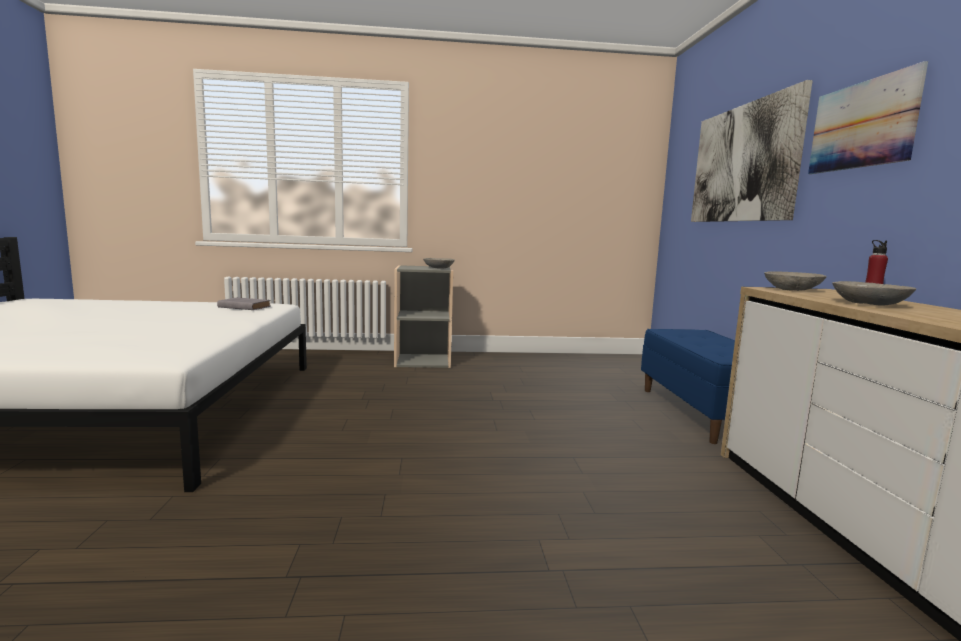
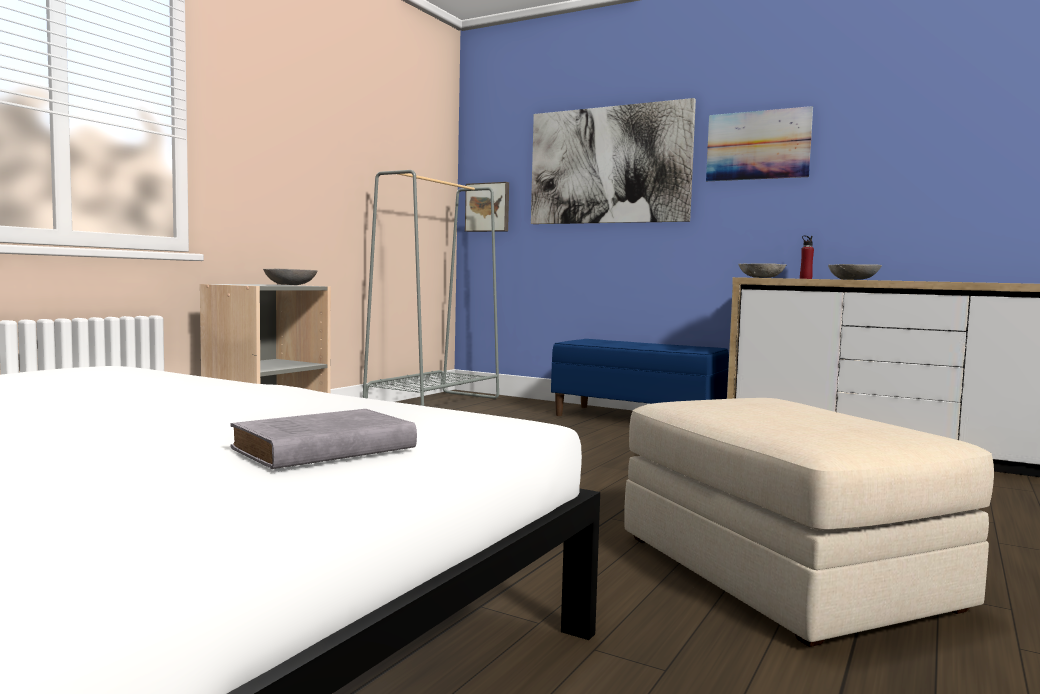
camera: 55 degrees left, 5 degrees down
(243, 307) = (74, 375): grey book -> grey book (320, 449)
(341, 534) = (784, 572): none -> beige ottoman
(592, 360) = (433, 403): none -> grey clothes rack
(674, 207) = (488, 207): none -> picture

